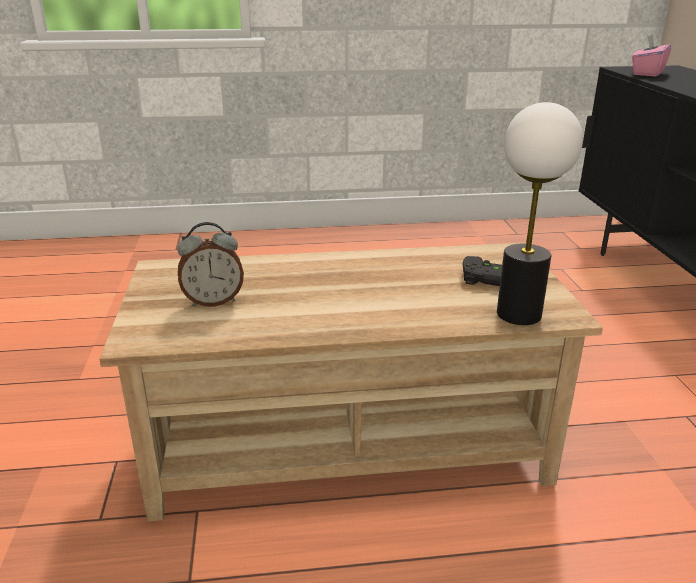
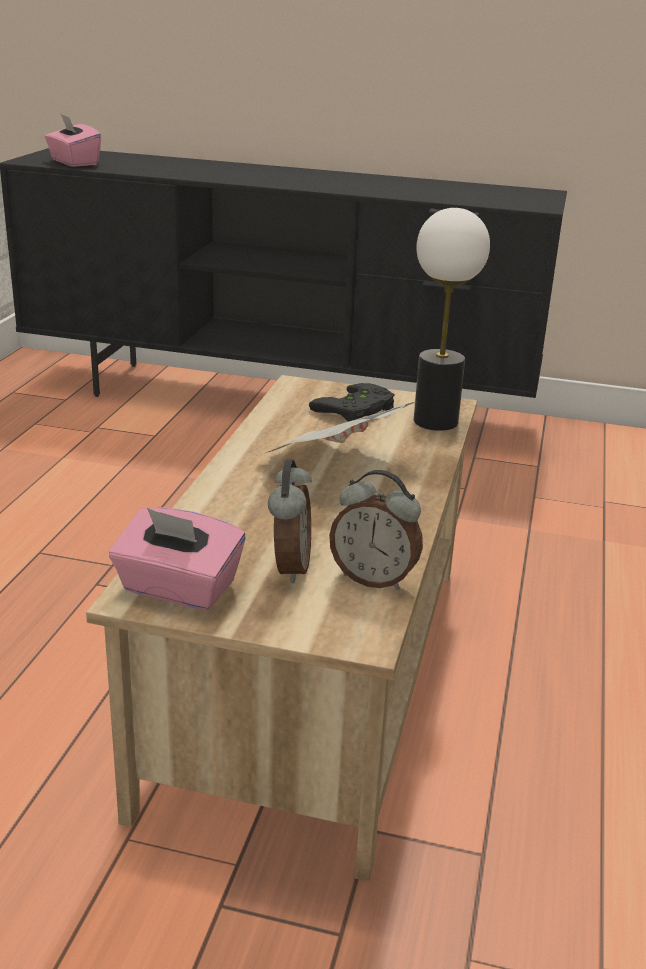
camera: 70 degrees left, 0 degrees up
(171, 276) = (178, 589): none -> pink tissue box
(214, 332) = (374, 579): none -> alarm clock
(377, 288) = (332, 467): none -> newspaper

